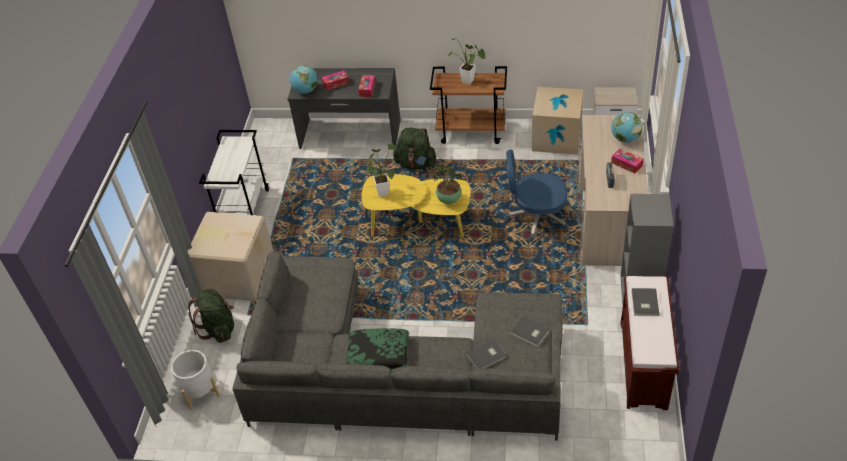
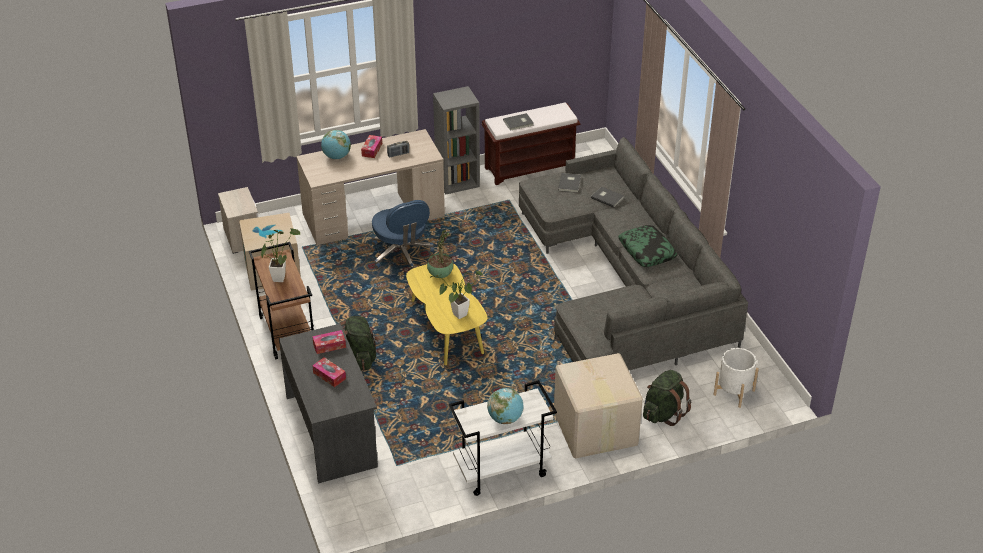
camera: 120 degrees left, 5 degrees down
(306, 91) = (354, 396): globe -> globe (505, 419)

